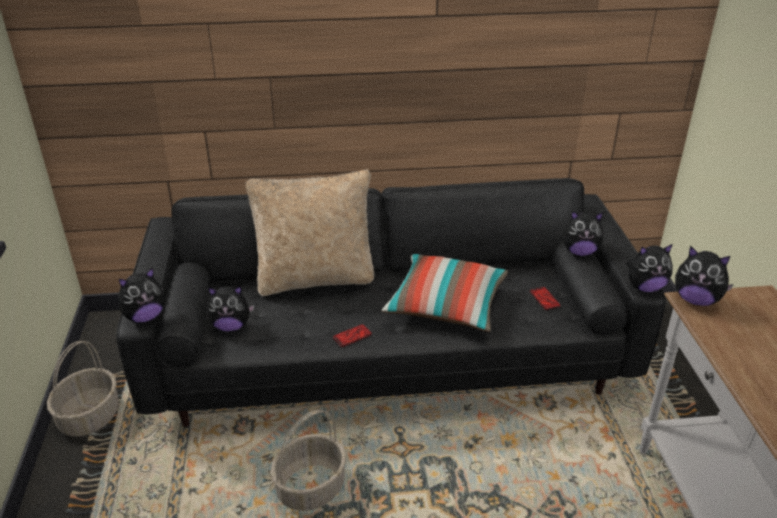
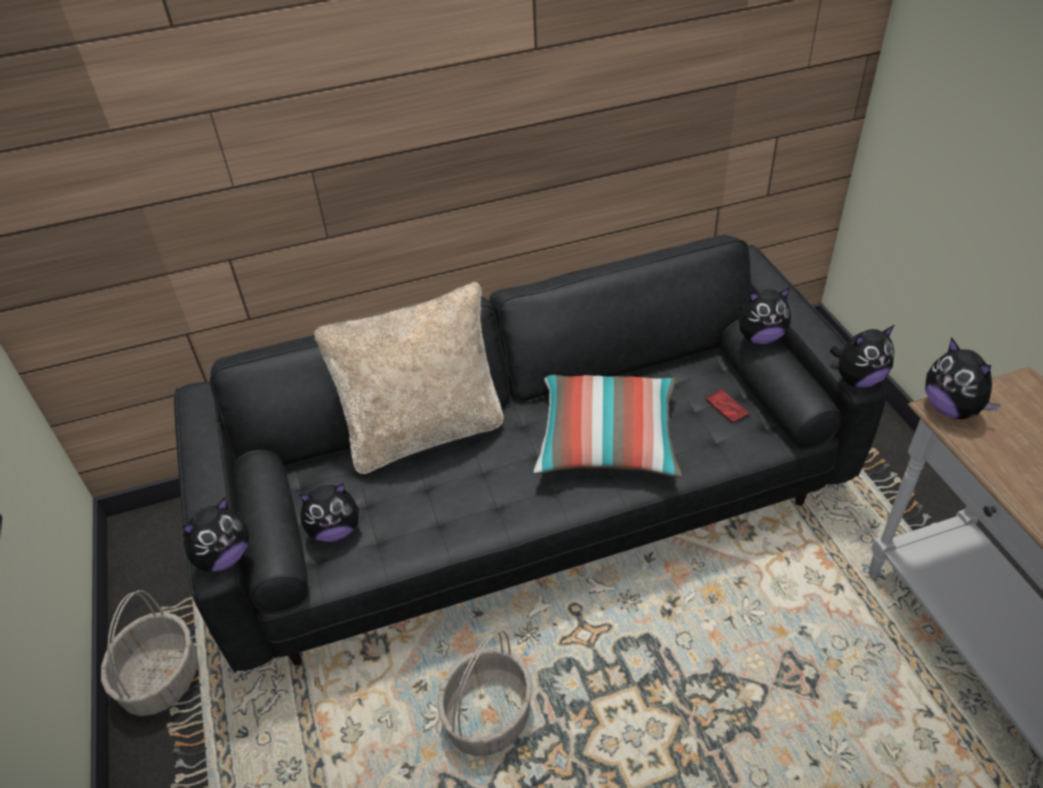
camera: 10 degrees left, 10 degrees up
(352, 336) = (501, 513): phone -> none
(696, 300) = (951, 408): plush toy -> plush toy turned 45 degrees clockwise

